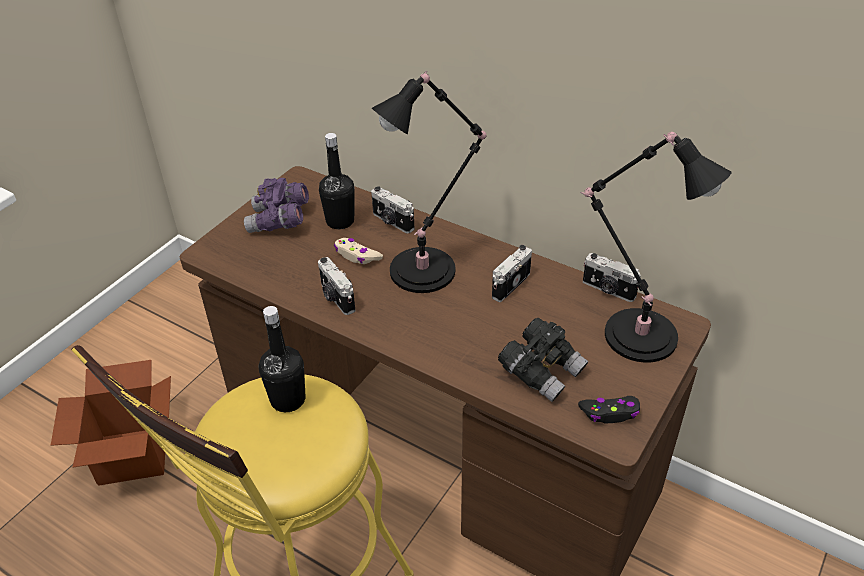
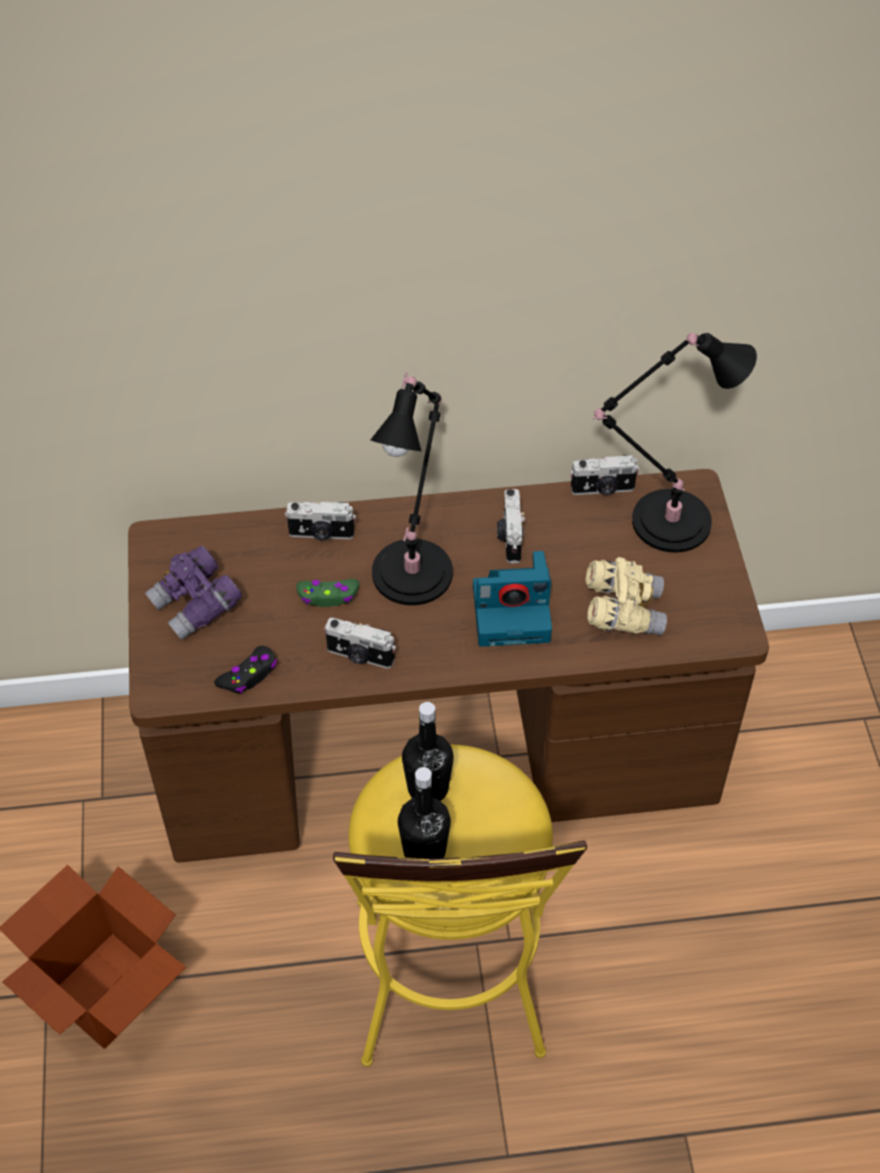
camera: 40 degrees left, 10 degrees up
(340, 221) = (264, 566): black bottle -> black bottle (424, 851)
(357, 256) = (328, 596): beige game controller -> green game controller
(462, 328) = (513, 612): none -> camera
(542, 371) = (623, 610): black binoculars -> beige binoculars
(610, 413) = (712, 614): black game controller -> black game controller (249, 675)

